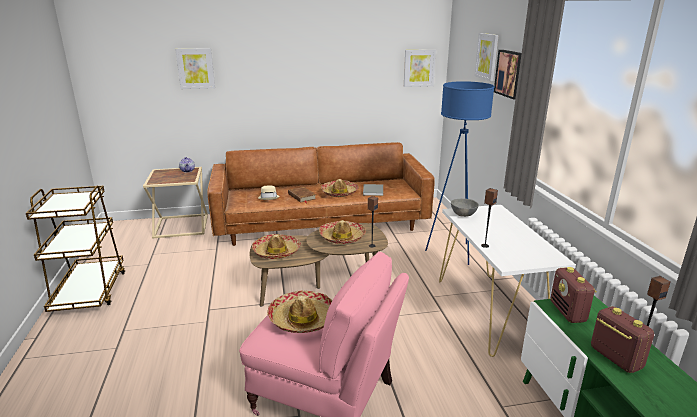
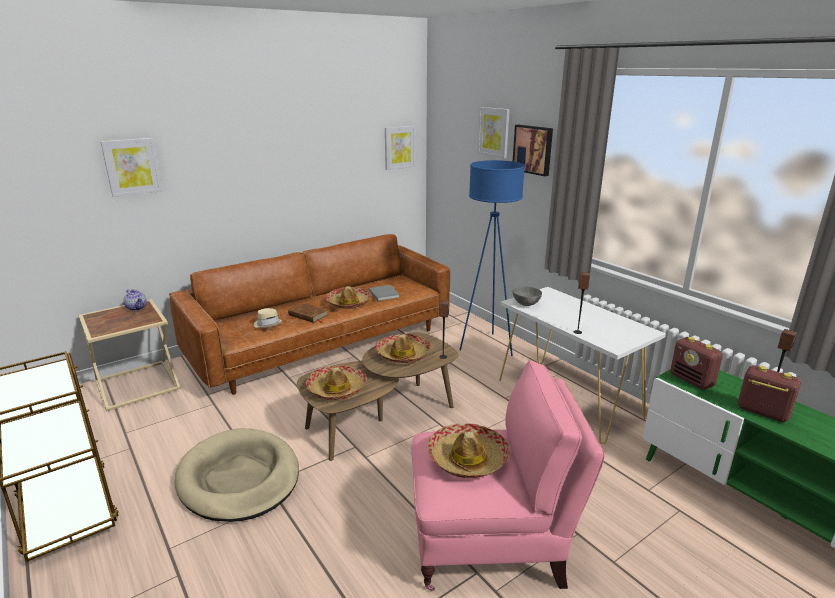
camera: 25 degrees left, 0 degrees up
(194, 301) = (239, 478): none -> beige dog bed

